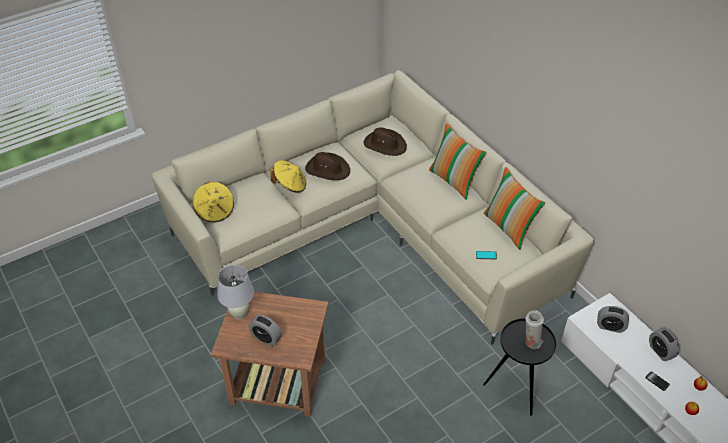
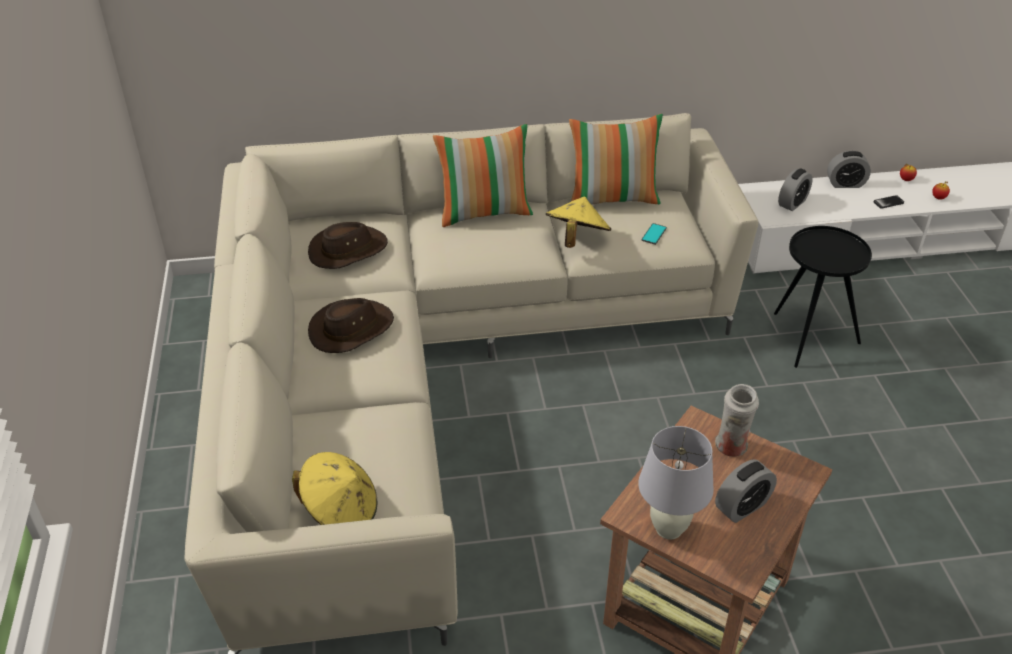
camera: 65 degrees left, 5 degrees down
(290, 185) = (353, 386): yellow hat -> yellow hat (576, 239)
(531, 342) = (832, 249): white vase -> white vase (731, 448)

